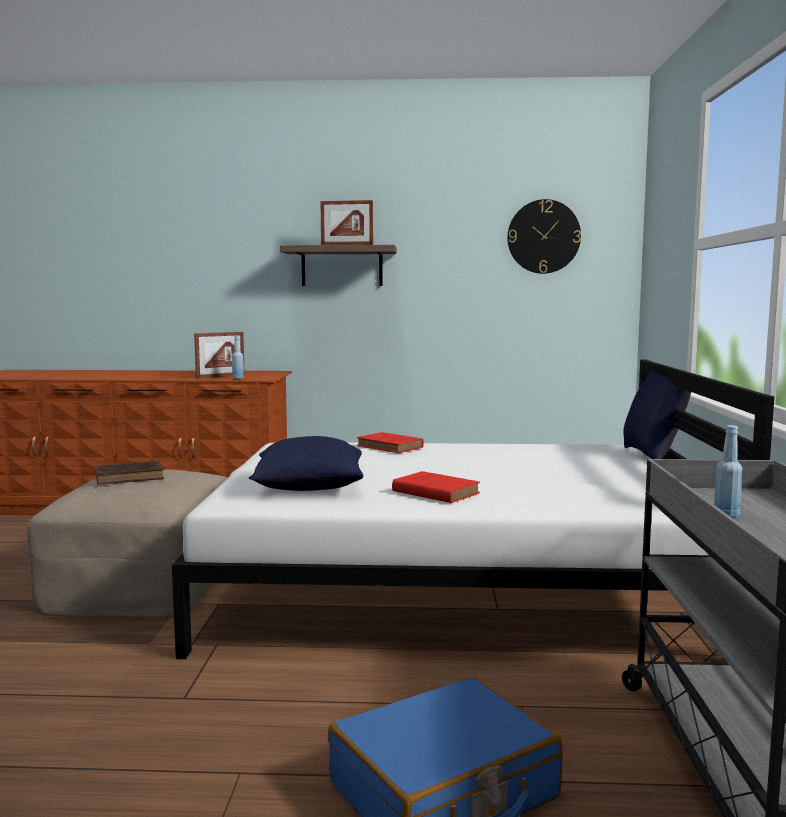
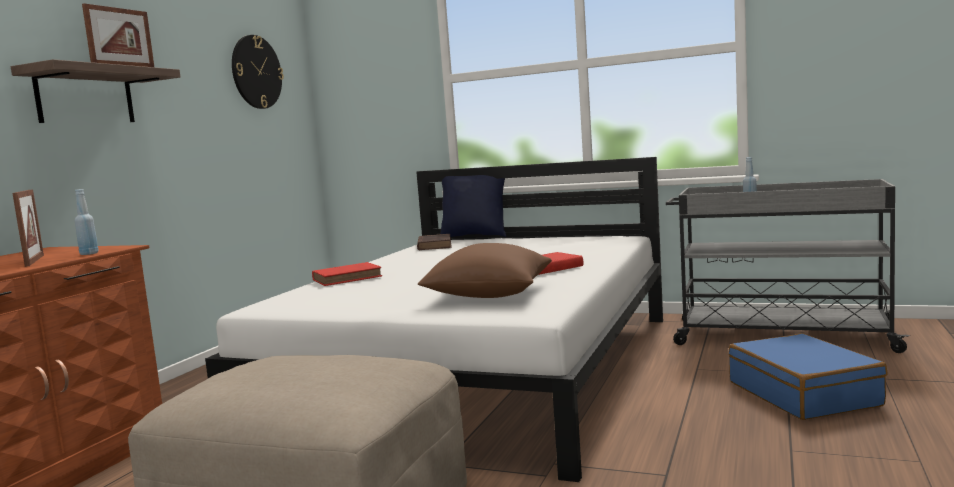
camera: 70 degrees left, 0 degrees up
(131, 477) = (288, 372): brown book -> brown book (434, 245)
(308, 487) = (489, 295): blue pillow -> brown pillow

